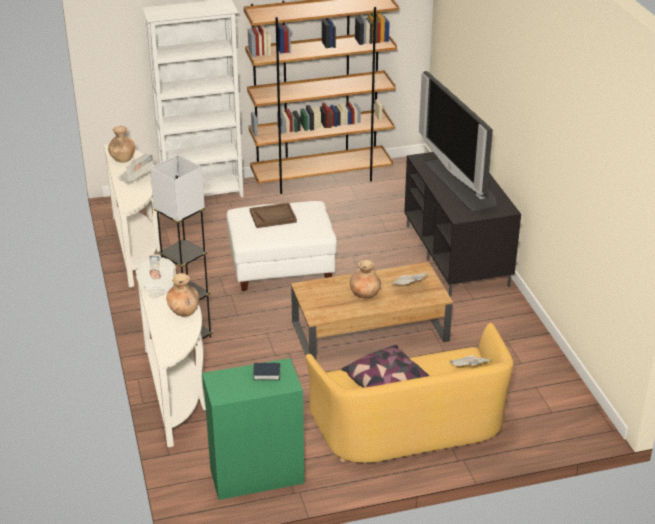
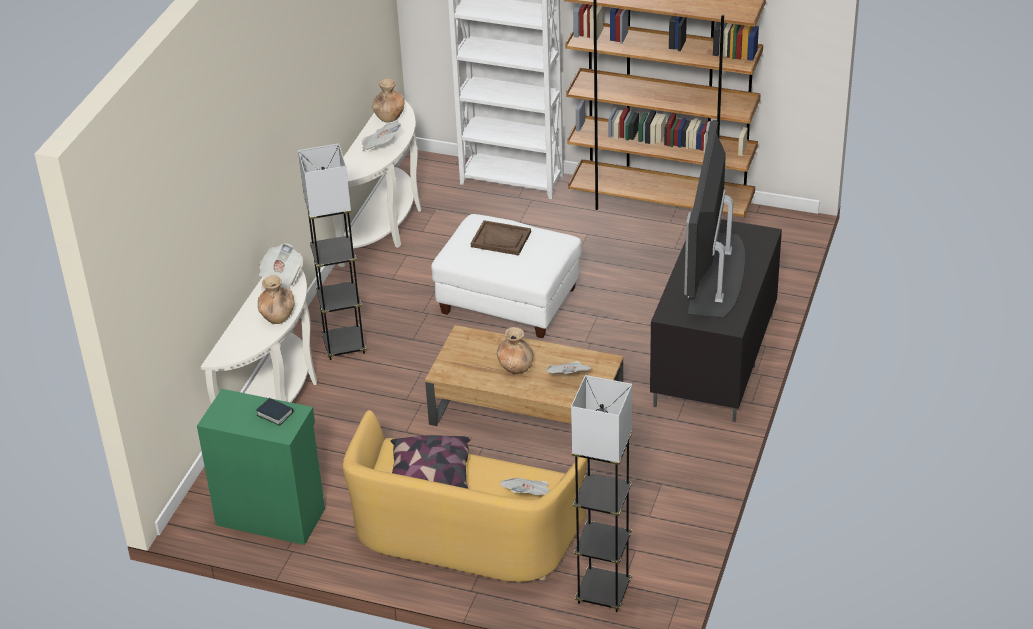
camera: 35 degrees right, 5 degrees up
(546, 422) = (603, 593): none -> grey floor lamp

